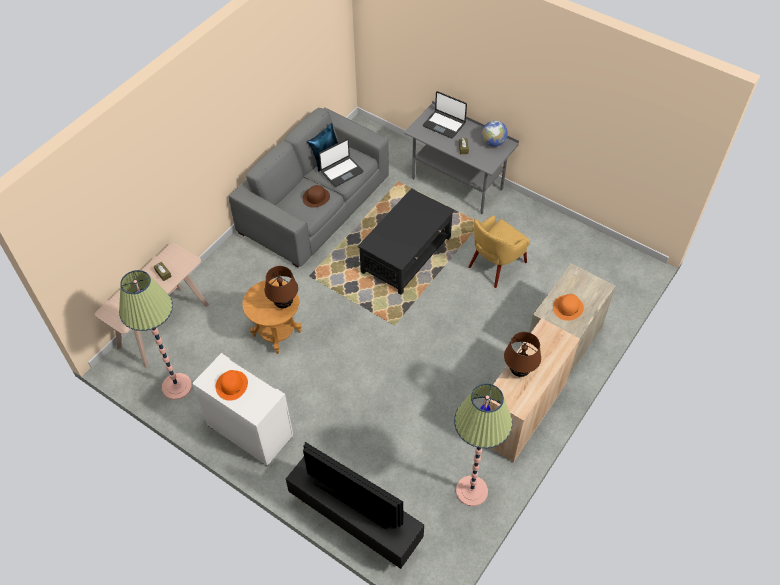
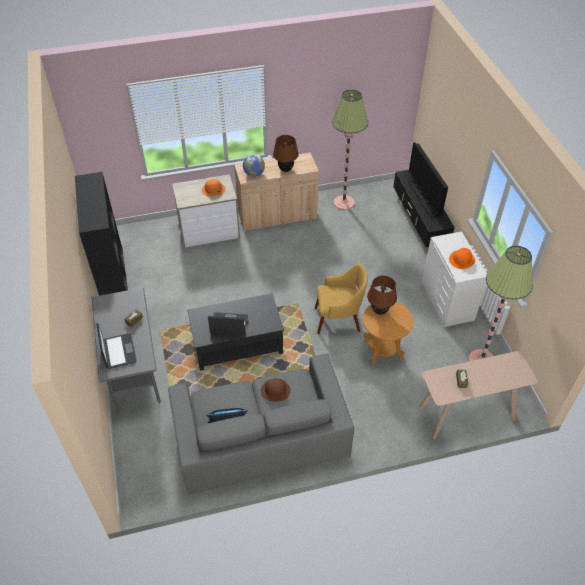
camera: 140 degrees left, 5 degrees down
(341, 171) = (231, 400): laptop -> laptop (229, 325)
(493, 142) = (107, 309): globe -> globe (254, 174)
(495, 265) = (189, 295): yellow armchair -> yellow armchair (339, 319)
(578, 235) = (112, 278): none -> black bookcase

